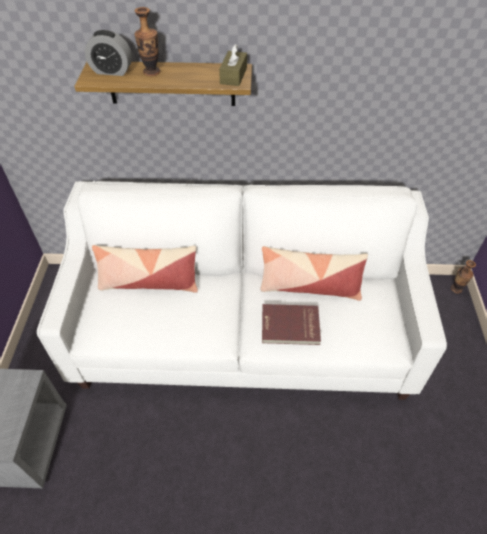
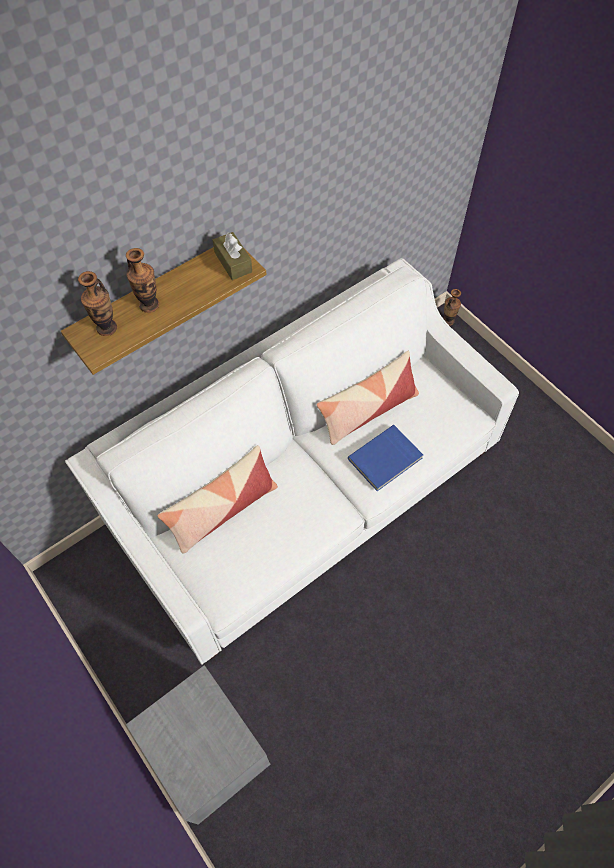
camera: 40 degrees left, 10 degrees up
(112, 71) = (106, 328): alarm clock -> vase
(290, 326) = (386, 459): red book -> blue book

